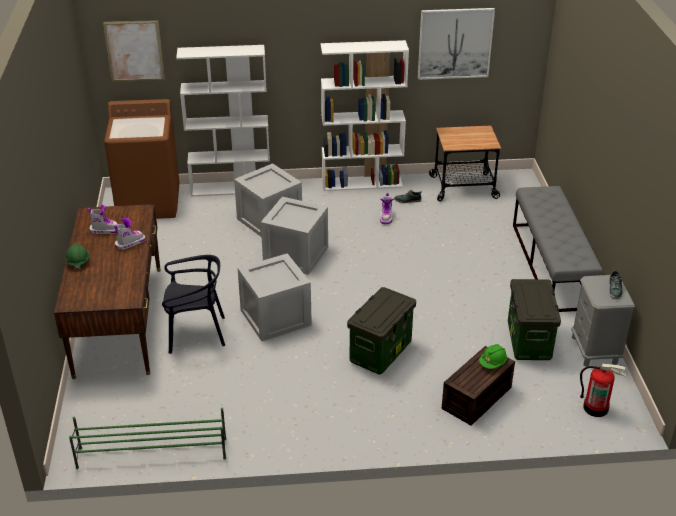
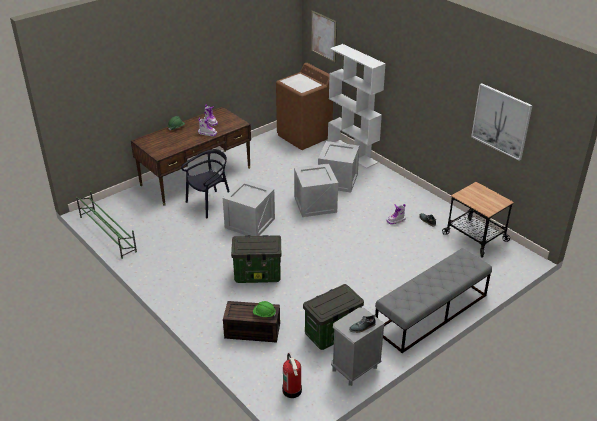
camera: 55 degrees right, 0 degrees up
(196, 333) = (209, 204): black chair -> black chair turned 90 degrees counterclockwise
(362, 183) = (422, 195): white bookcase -> none

